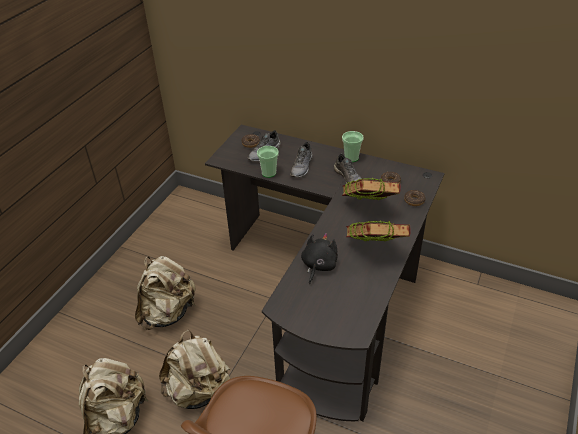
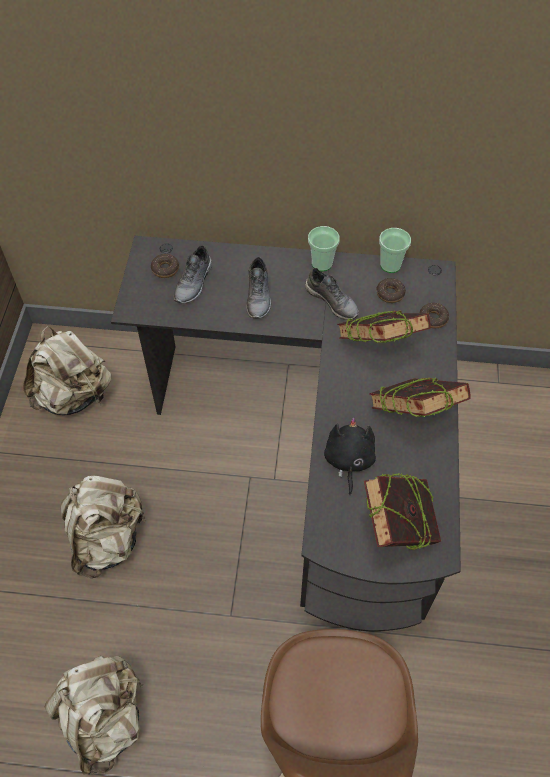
camera: 20 degrees left, 15 degrees up
(199, 391) = (201, 644): beige backpack -> beige backpack (74, 395)
(269, 173) = (215, 318): cup -> cup (390, 265)
(334, 312) = (397, 529): none -> book

